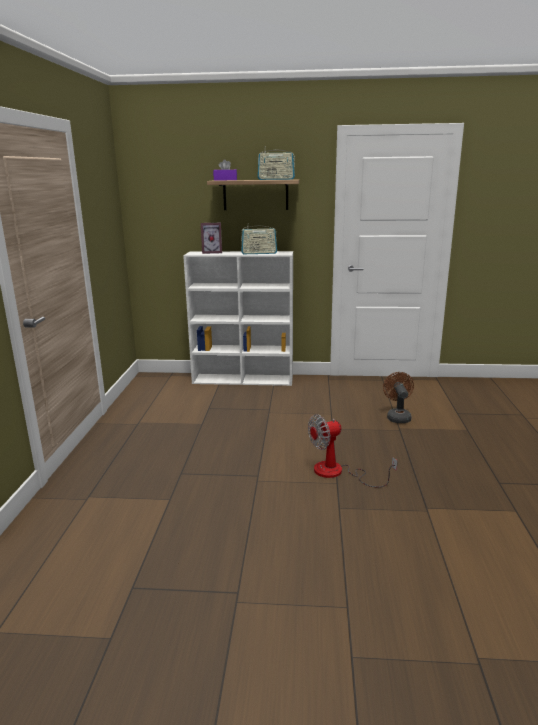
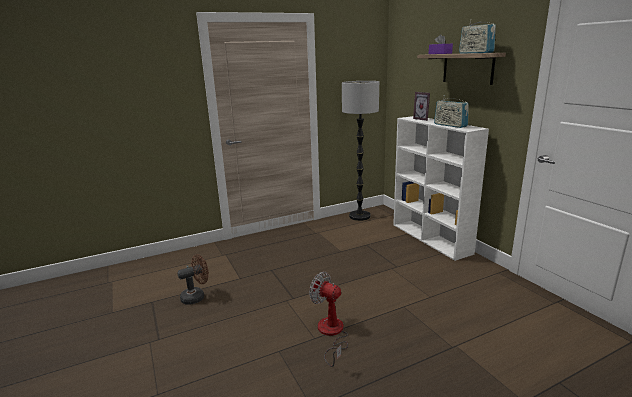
camera: 60 degrees right, 0 degrees up
(143, 391) = (359, 216): none -> floor lamp
(397, 416) = (480, 337): brown fan -> brown fan (196, 296)

